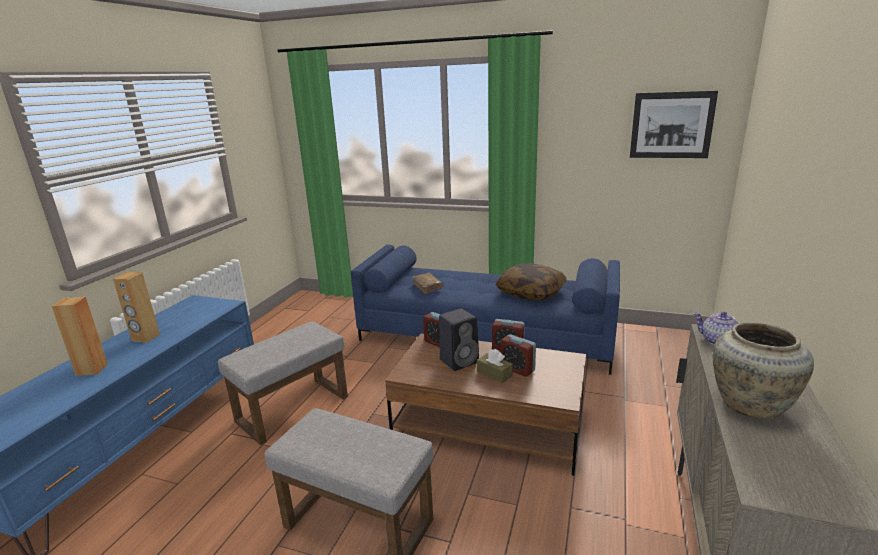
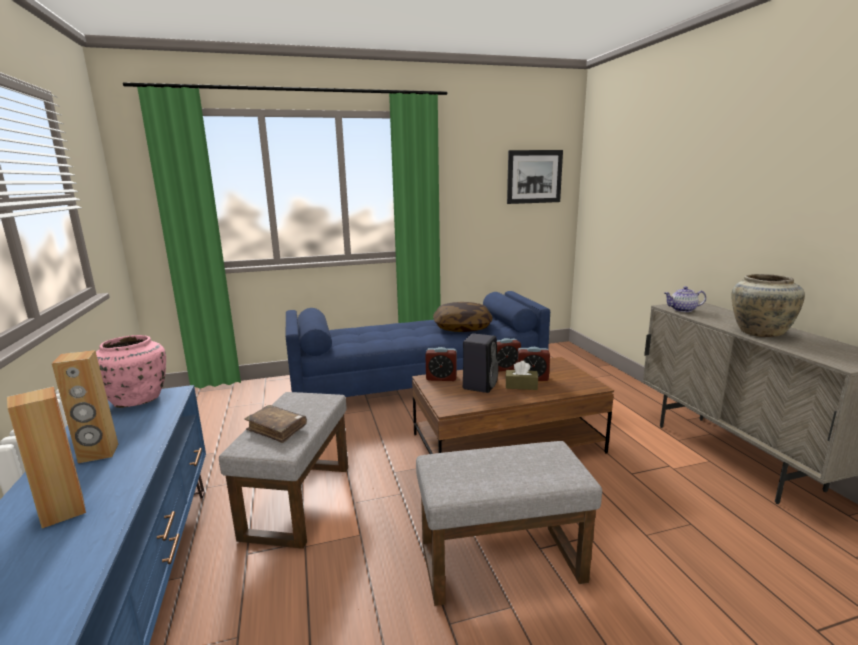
camera: 35 degrees left, 5 degrees down
(206, 304) = (137, 399): none -> pink vase
(427, 287) = (365, 340): brown book -> brown book (277, 429)

